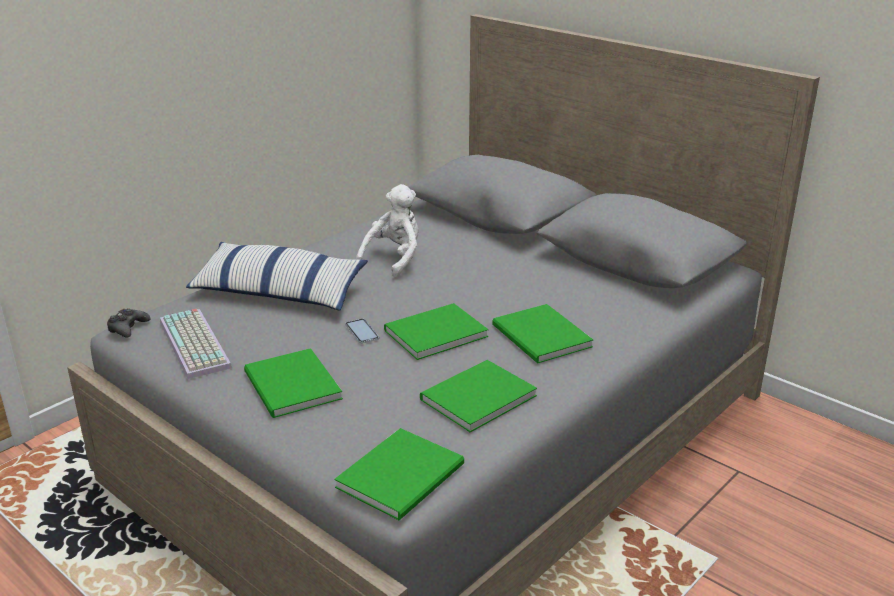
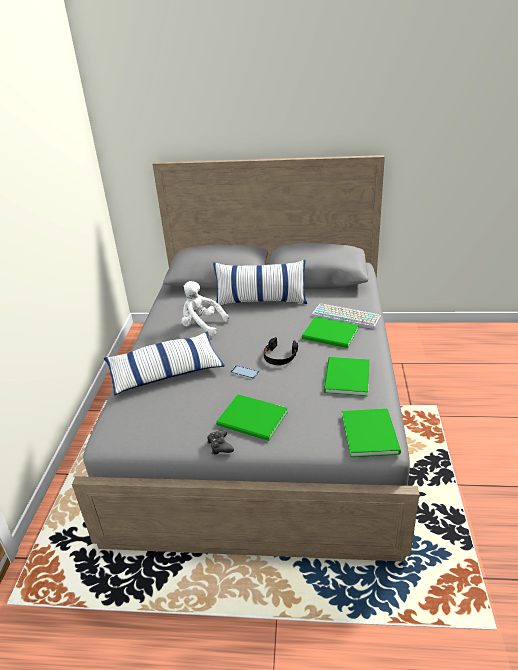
camera: 35 degrees left, 5 degrees up
(128, 328) = (105, 437): black game controller -> black game controller (220, 446)
(197, 344) = (164, 425): keyboard -> keyboard (347, 316)
(394, 259) = (202, 326): white plush toy -> white plush toy turned 60 degrees counterclockwise
(432, 333) = (280, 356): green book -> black headphones
(511, 259) = (261, 300): none -> pillow

